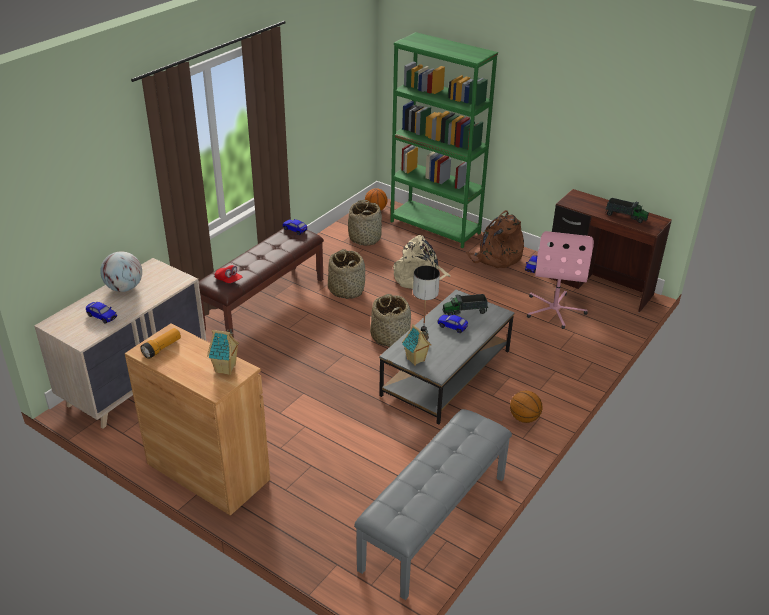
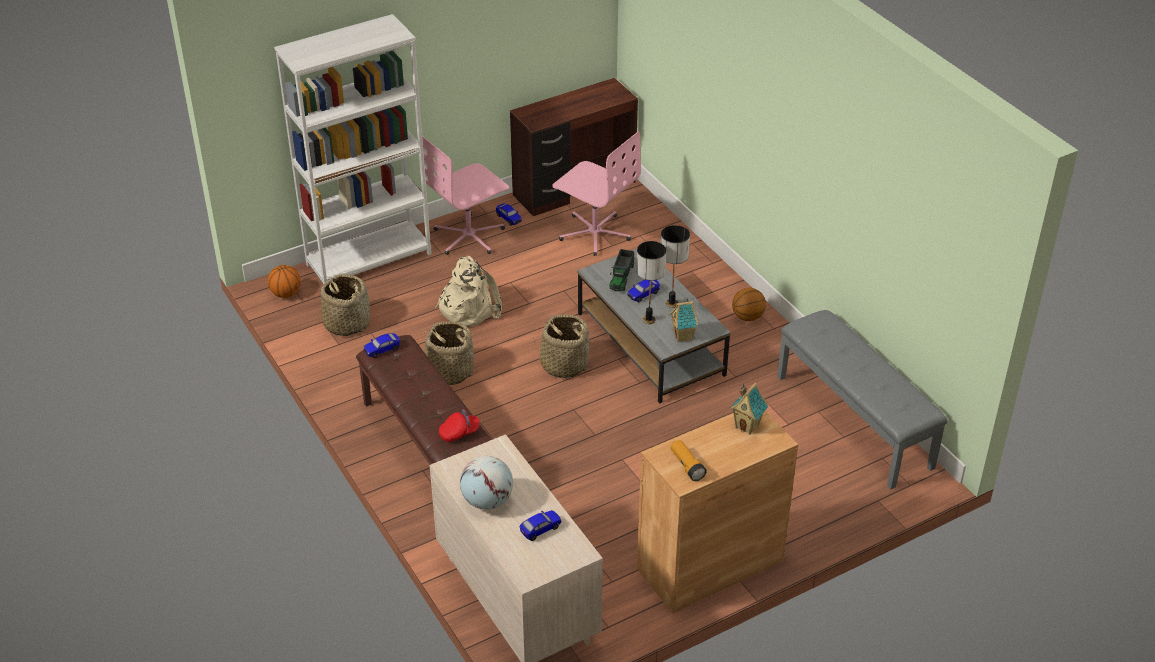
camera: 65 degrees left, 5 degrees up
(435, 227) = (369, 259): green bookcase -> white bookcase
(453, 344) = (672, 303): none -> table lamp
(496, 257) = (469, 236): brown backpack -> pink office chair
(625, 216) = (590, 101): toy truck -> none

